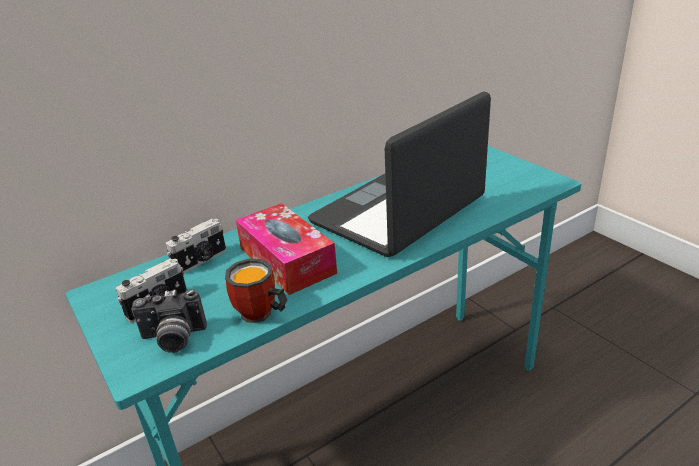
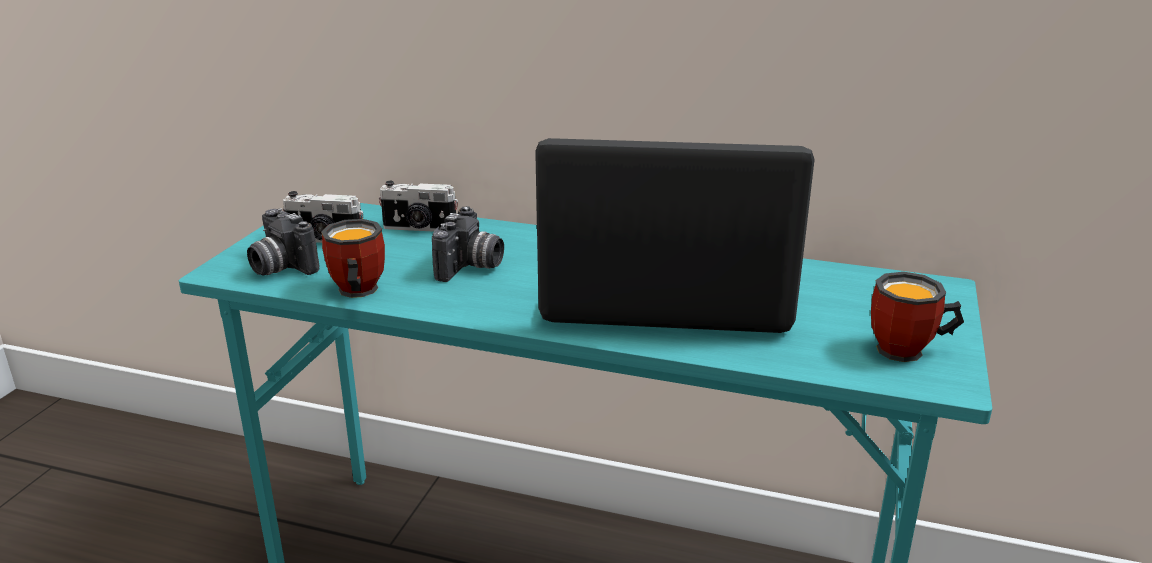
camera: 50 degrees right, 5 degrees down
(287, 260) = (471, 268): tissue box -> camera
(522, 179) = (909, 352): none -> mug

